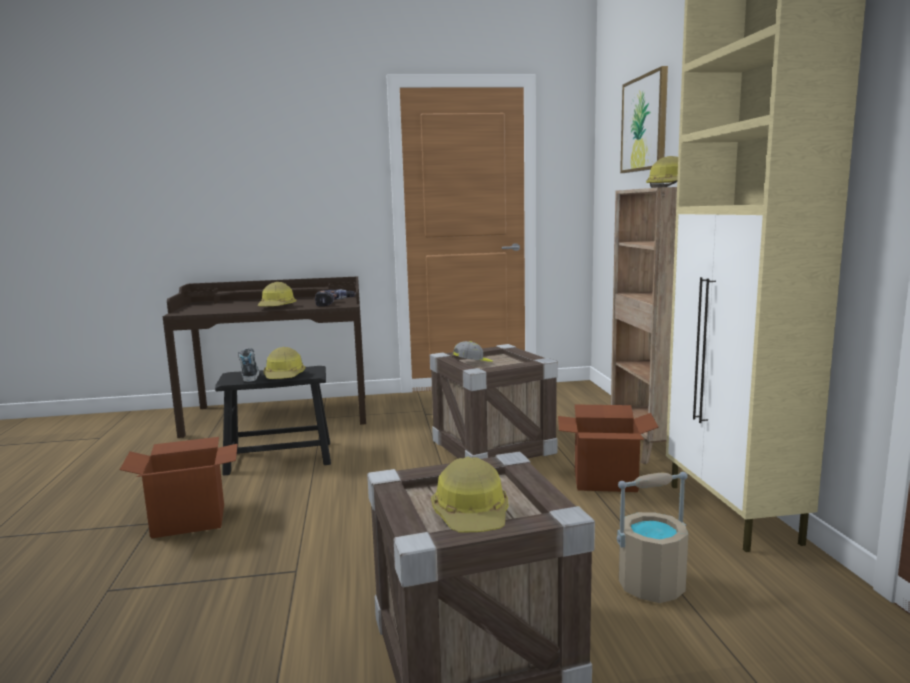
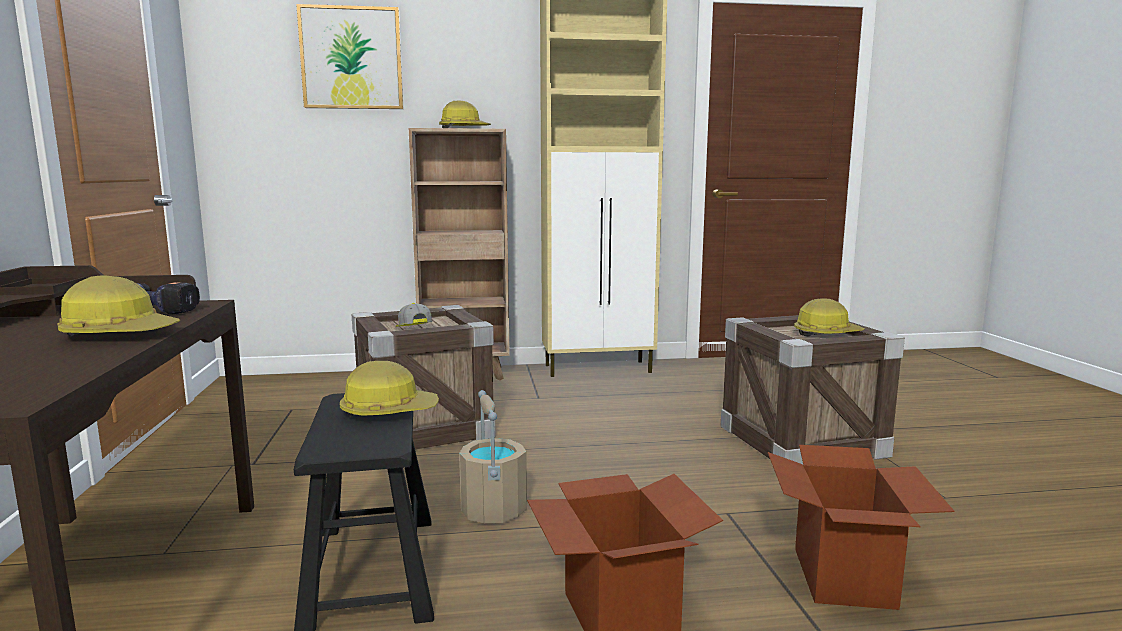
camera: 90 degrees left, 0 degrees up
(249, 376) = (358, 436): shoe -> none
(604, 481) = (535, 393): cardboard box -> cardboard box (844, 578)
(651, 585) = (700, 395): beige bucket -> beige bucket (493, 510)

